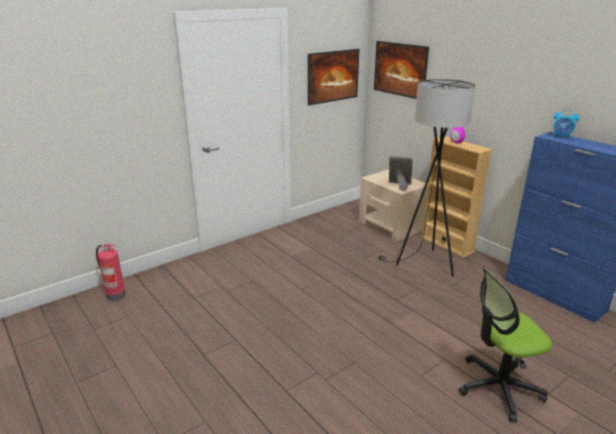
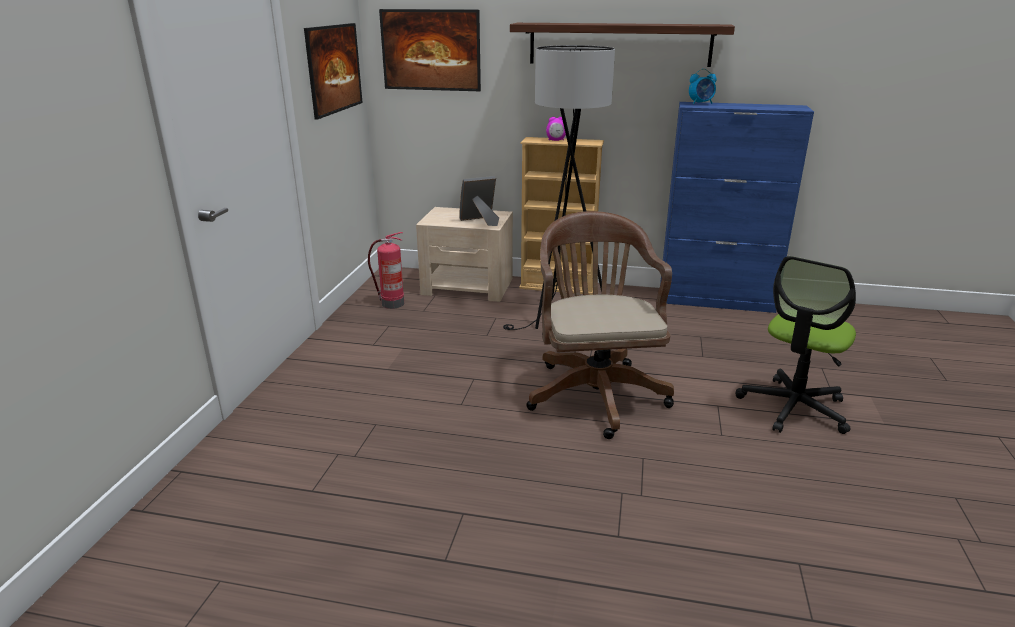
camera: 40 degrees left, 0 degrees up
(115, 295) = (140, 563): fire extinguisher -> fire extinguisher (391, 304)
(379, 315) = (594, 392): none -> brown office chair
(513, 81) = (619, 44): none -> shelf

